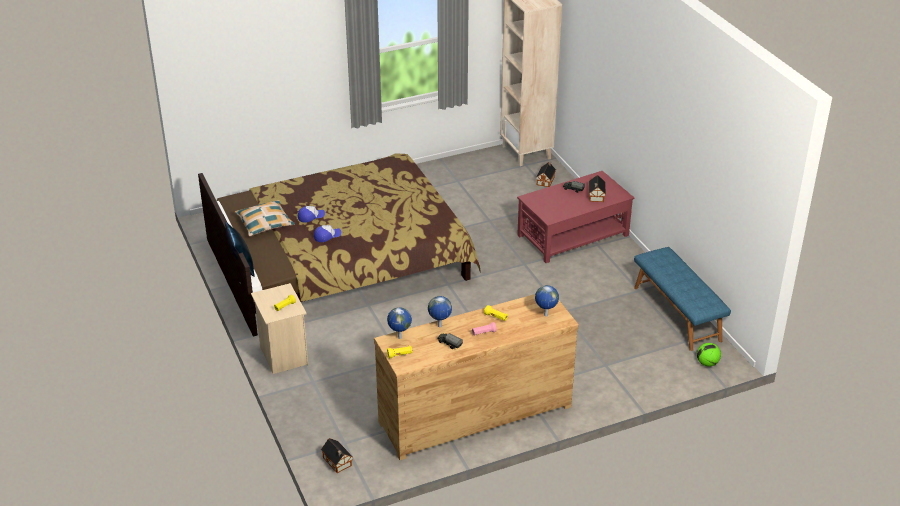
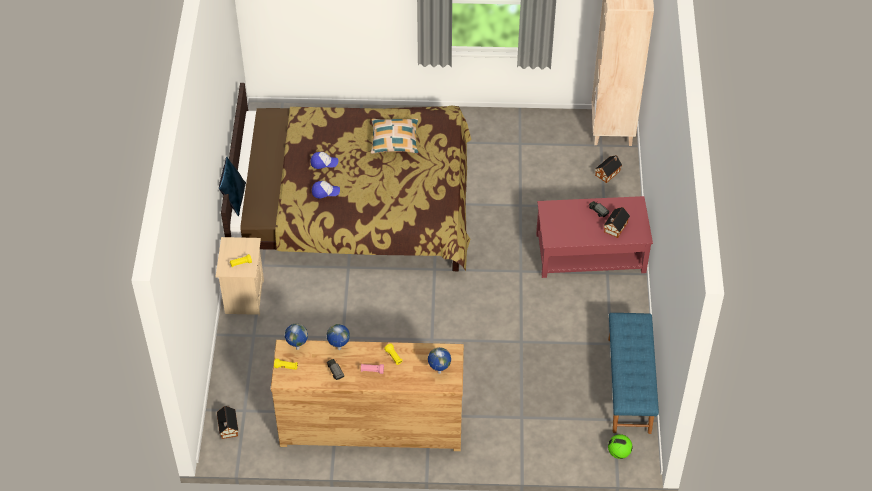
camera: 25 degrees right, 15 degrees up
(265, 223) = (280, 155): pillow -> pillow (394, 140)

